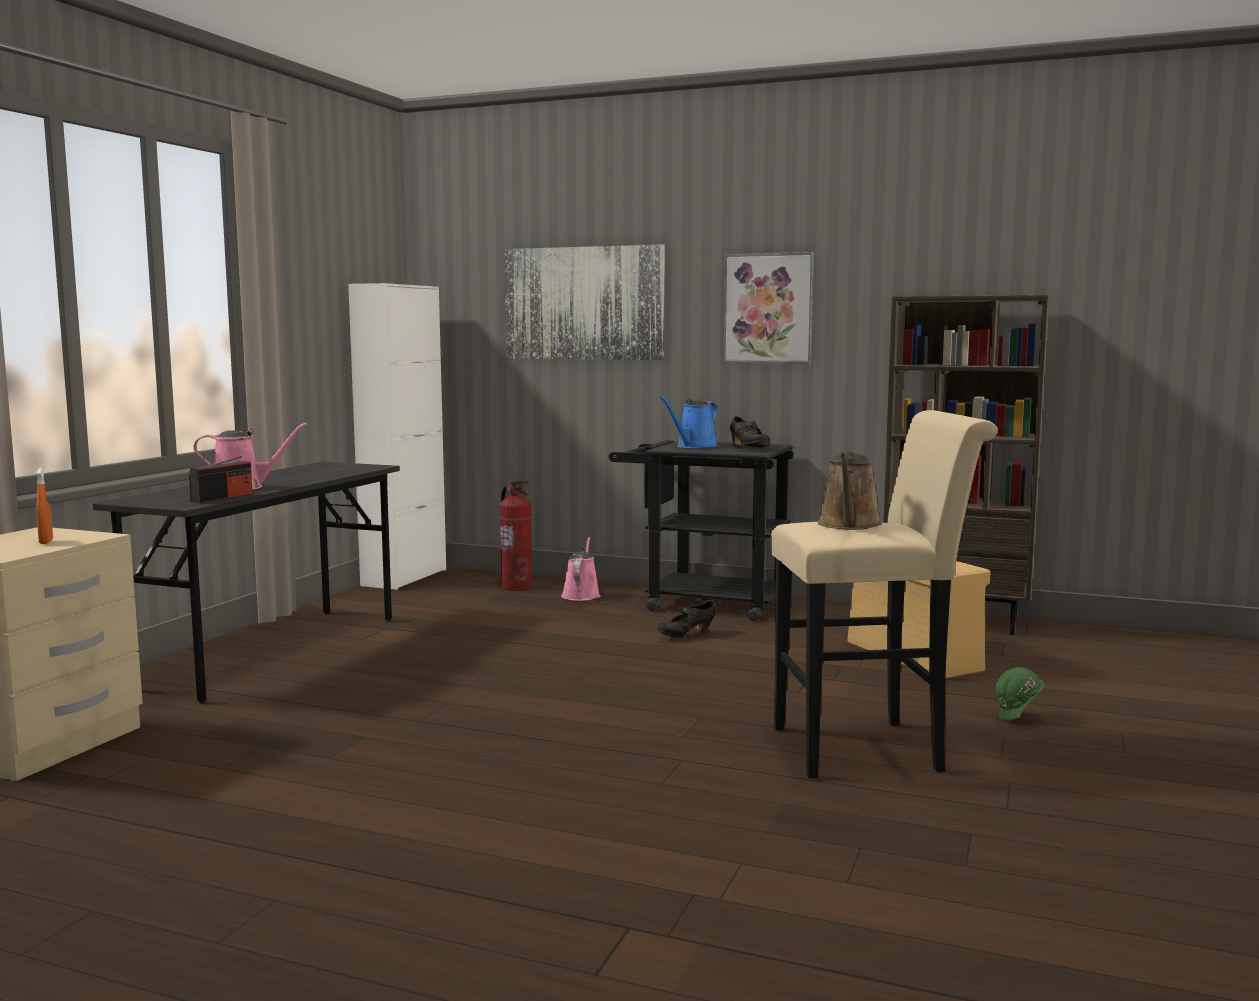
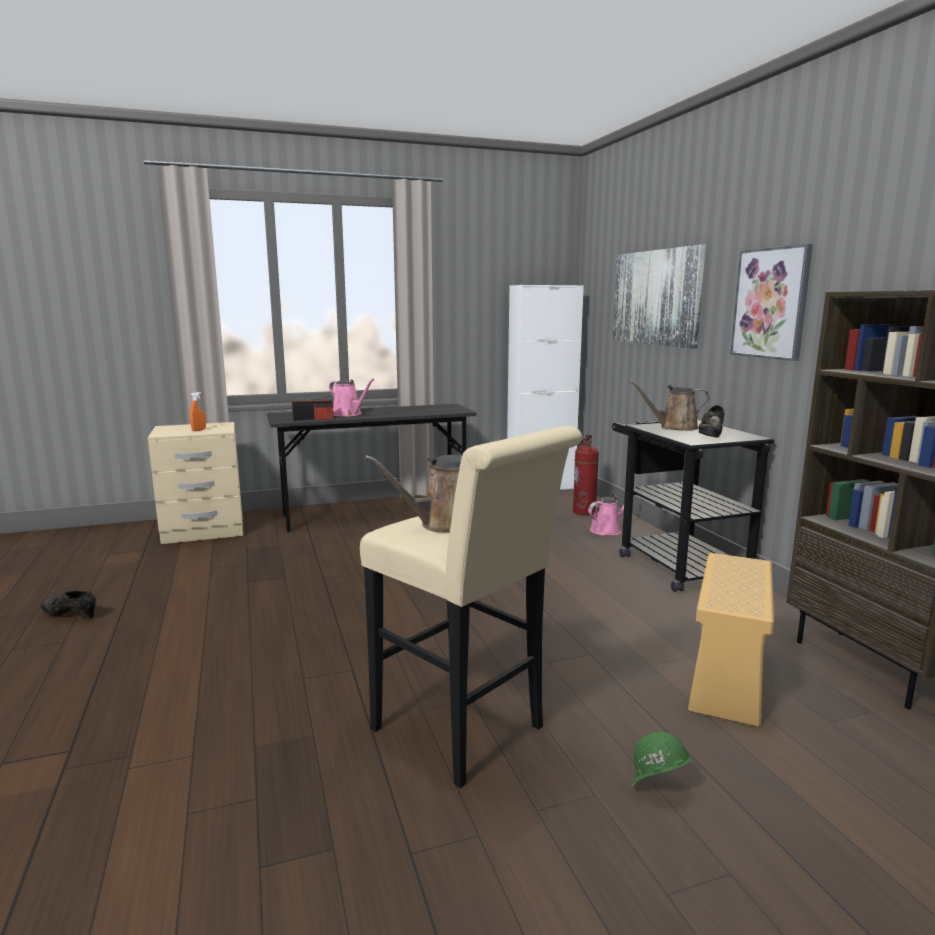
camera: 50 degrees right, 5 degrees up
(686, 635) = (594, 584): black shoe -> black shoe (71, 615)
(694, 446) = (674, 427): blue watering can -> brown watering can

